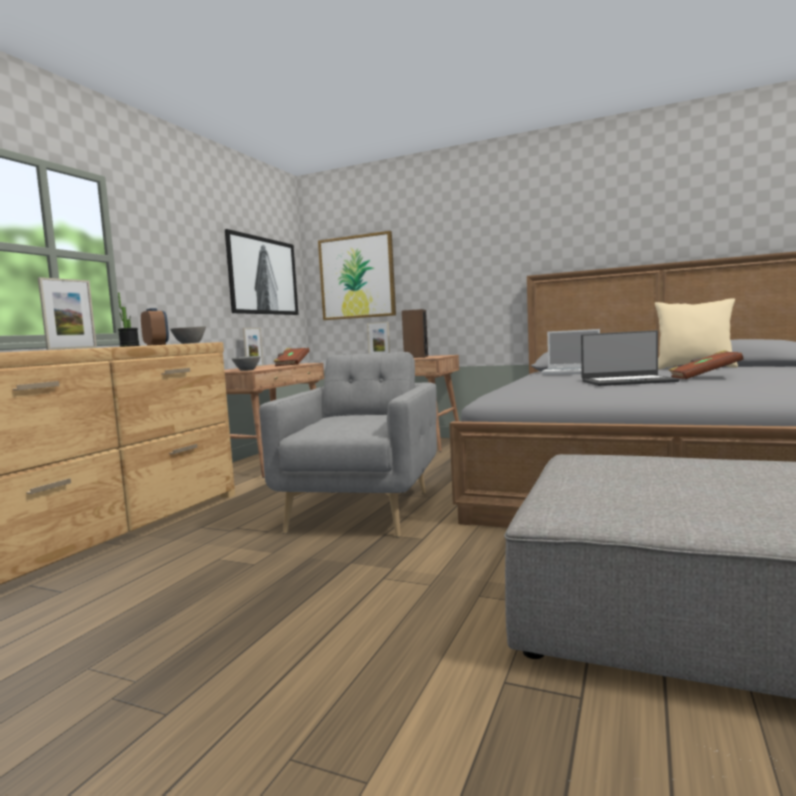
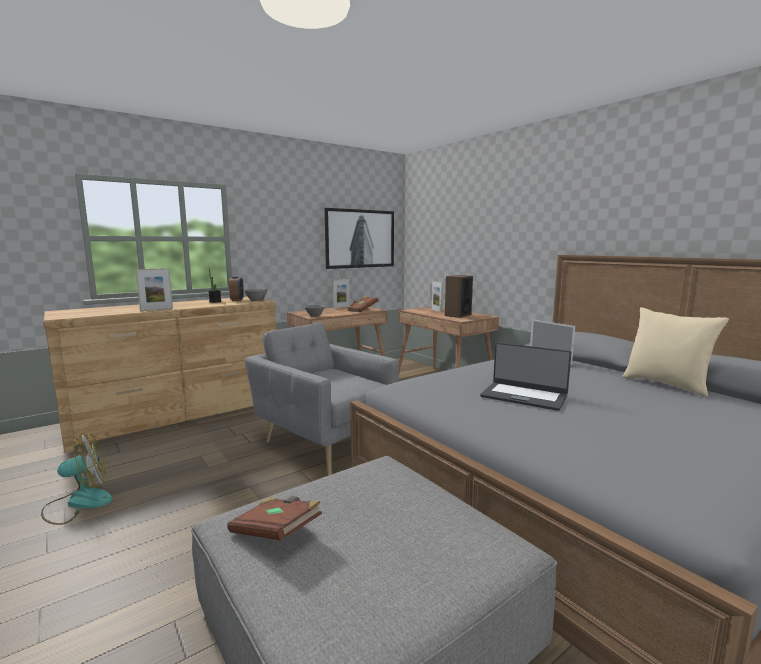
camera: 30 degrees right, 5 degrees up
(105, 654) = (78, 503): none -> fan
(357, 277) = (436, 240): picture -> none
(364, 508) = (324, 441): grey armchair -> grey armchair turned 90 degrees counterclockwise
(704, 377) = (606, 409): brown book -> brown book (276, 533)

